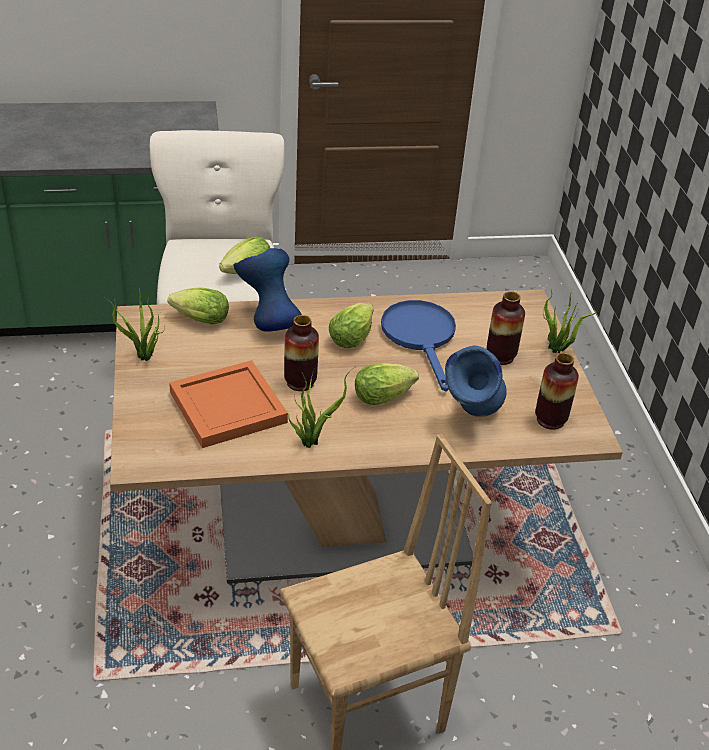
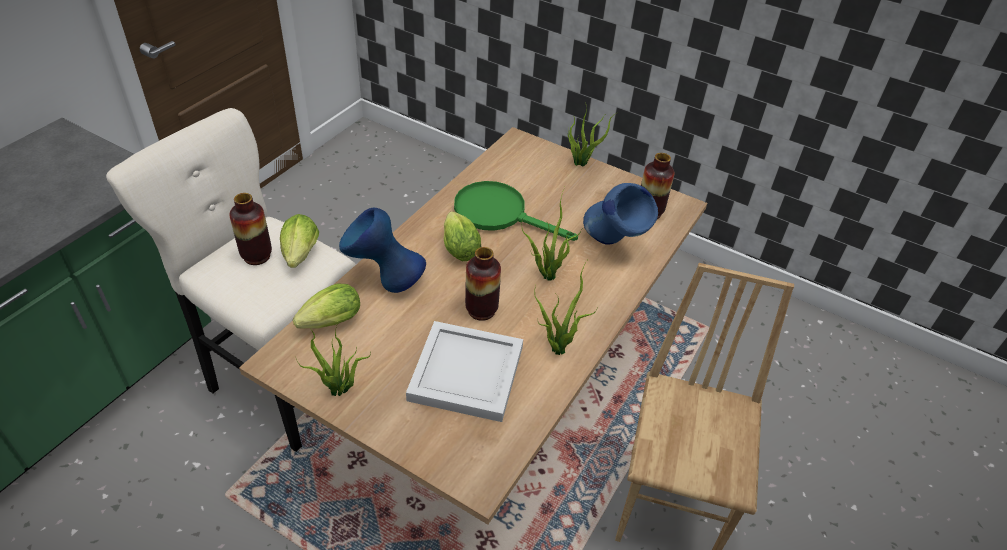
camera: 50 degrees left, 5 degrees up
(226, 406) = (464, 374): orange tray -> white tray
(386, 396) = (546, 274): lettuce -> potted plant
(421, 337) = (499, 213): blue frying pan -> green frying pan
(500, 356) = (562, 191): vase -> vase (257, 256)

